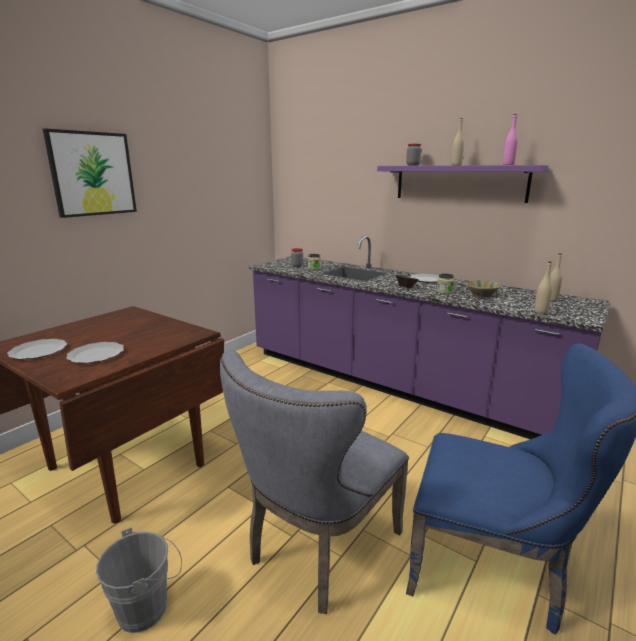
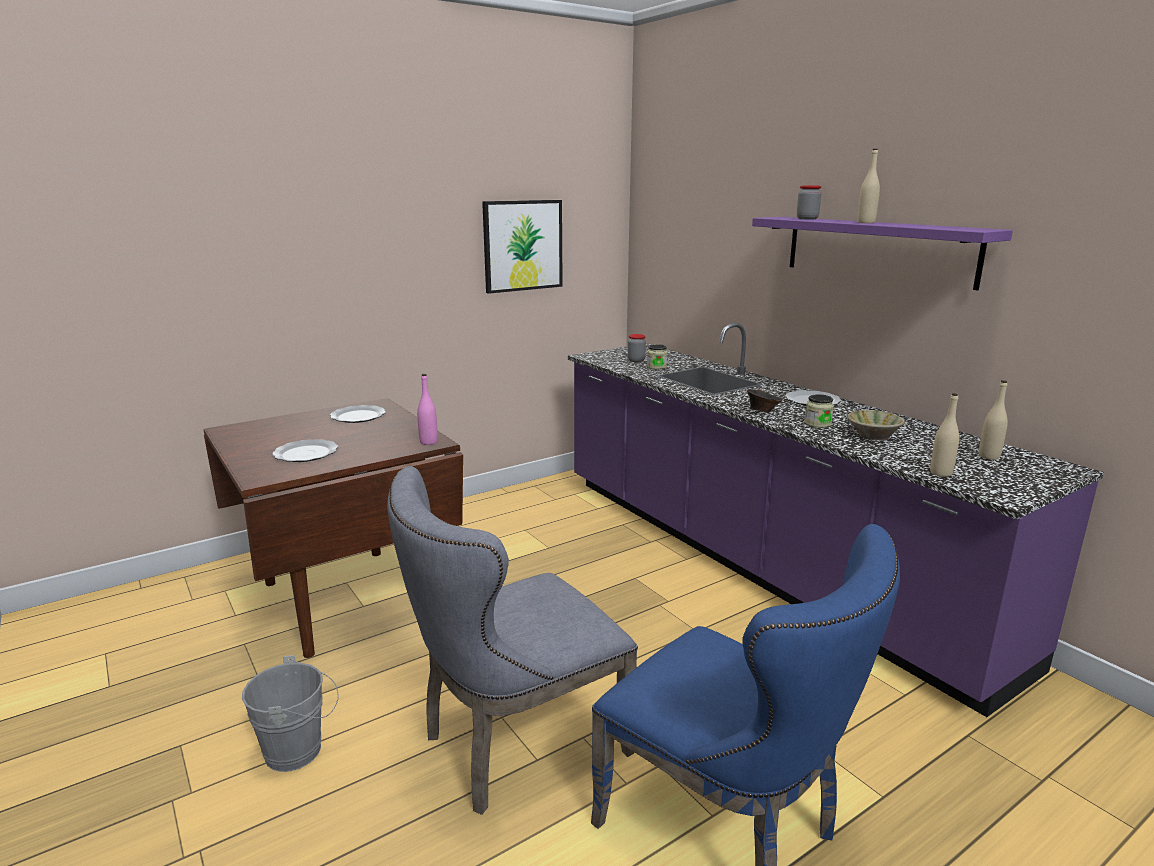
camera: 20 degrees right, 0 degrees up
(39, 351) = (254, 441): plate -> plate (359, 416)
(92, 174) = (359, 227): picture -> picture (522, 245)
(508, 164) = (938, 227): pink bottle -> pink bottle (428, 442)

